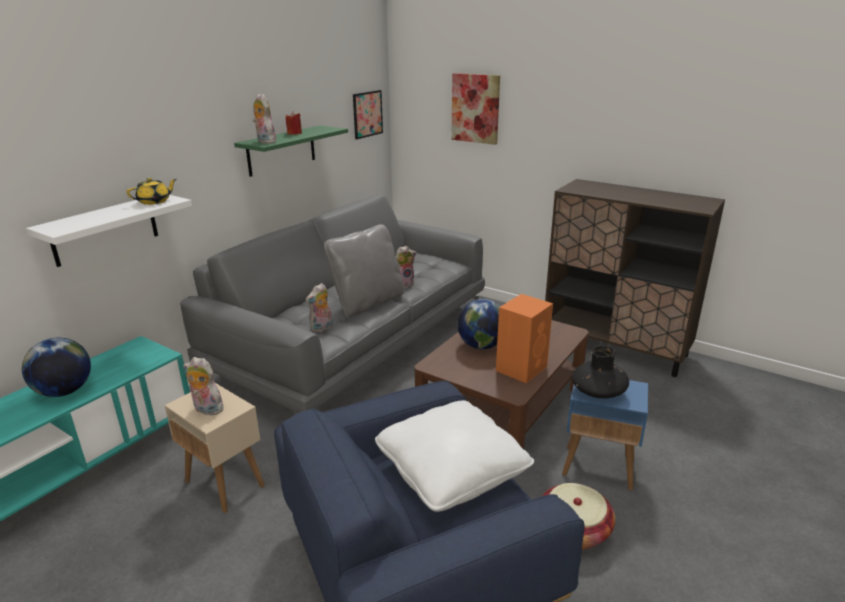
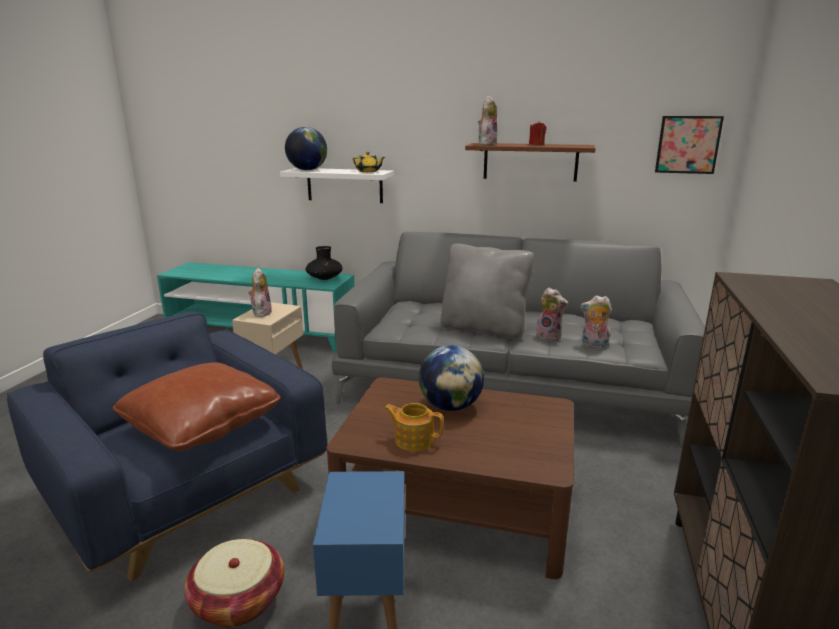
camera: 70 degrees right, 5 degrees down
(64, 391) = (273, 277): globe -> globe (307, 170)
(281, 150) = (530, 162): green shelf -> brown shelf
(322, 328) = (412, 321): plush toy -> plush toy (593, 345)
(451, 470) = (202, 424): white pillow -> brown pillow
(475, 108) = (791, 143): picture -> none
(522, 368) = (413, 440): orange speaker -> teapot
(598, 392) = (352, 493): black vase -> black vase (324, 278)

